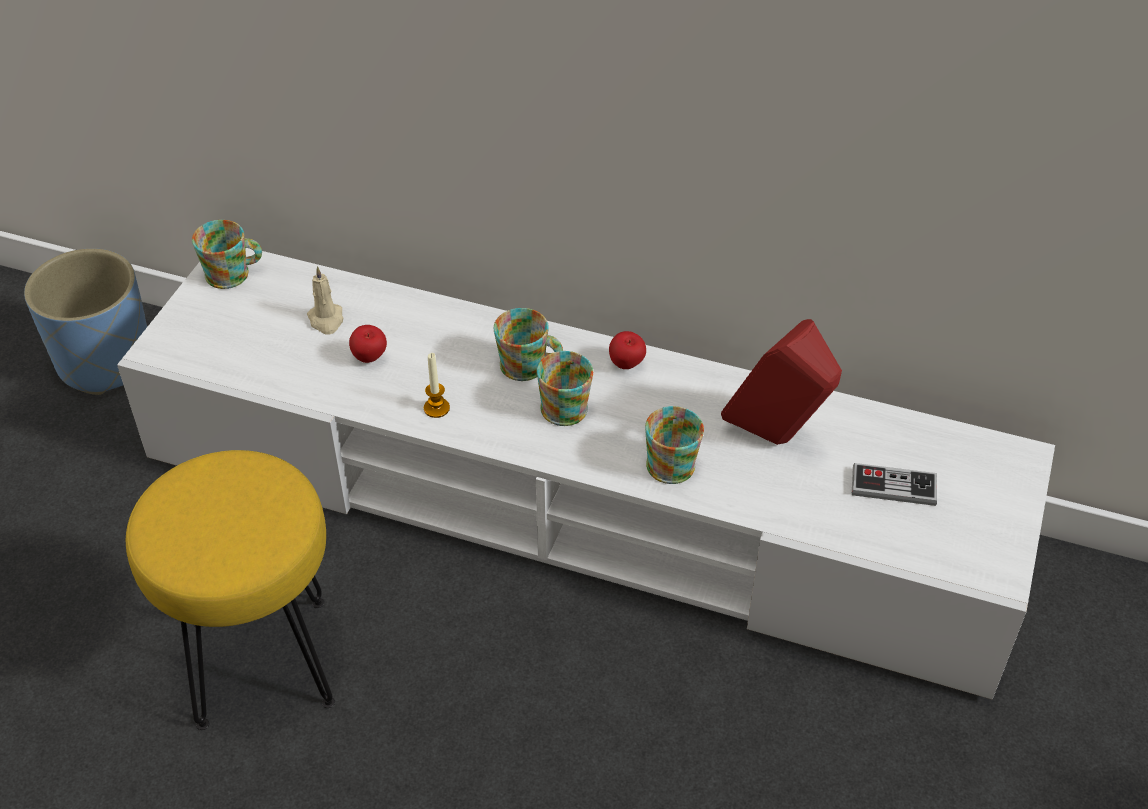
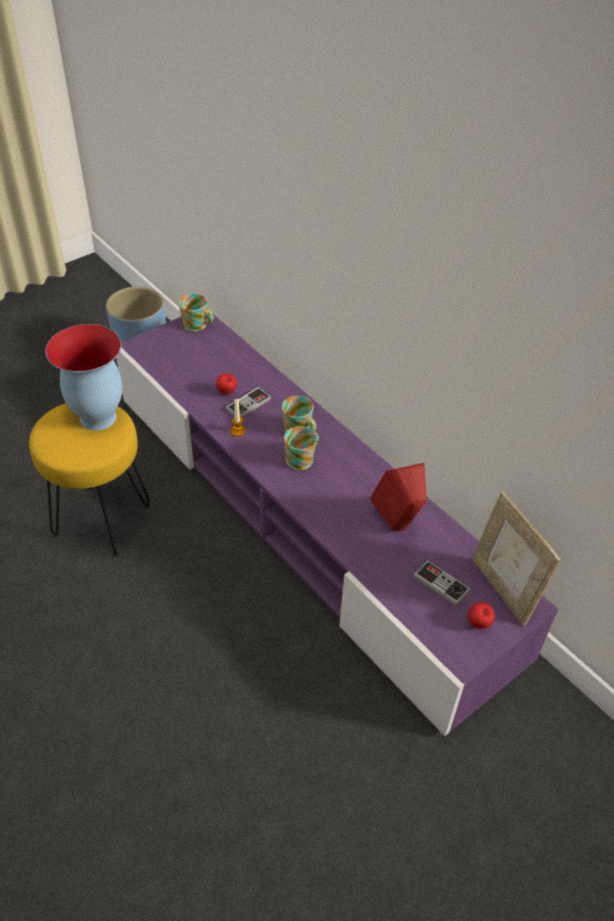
camera: 30 degrees right, 0 degrees up
(230, 484) = (97, 418): none -> vase
(326, 320) = (222, 365): beige candle -> none
(418, 361) = (248, 404): none -> game controller
(576, 502) = (305, 518): white tv stand -> purple tv stand
(627, 365) = (350, 453): apple -> apple (478, 624)
(671, 460) = (332, 511): mug -> none
(973, 454) = (503, 589): none -> picture frame

